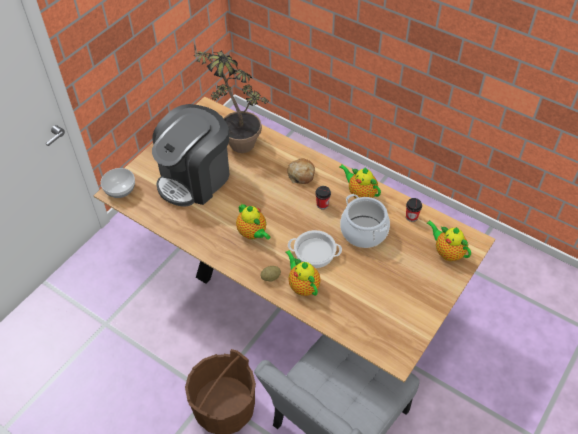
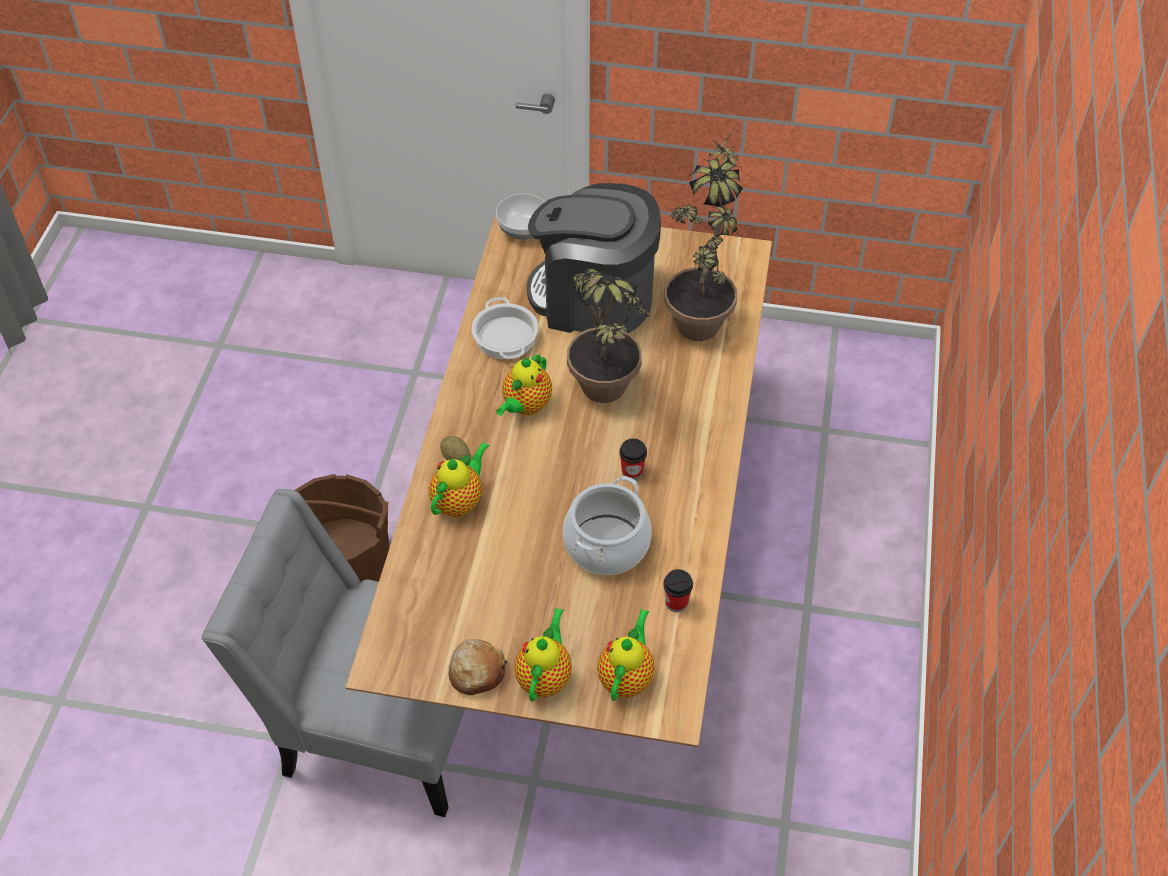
camera: 65 degrees right, 0 degrees up
(268, 199) = (604, 399): none -> potted plant
(301, 174) = (680, 422): bread -> bread (476, 672)
(315, 252) = (531, 494): cooking pot -> cooking pot (506, 337)
(360, 193) = (686, 514): teapot -> teapot (545, 676)

